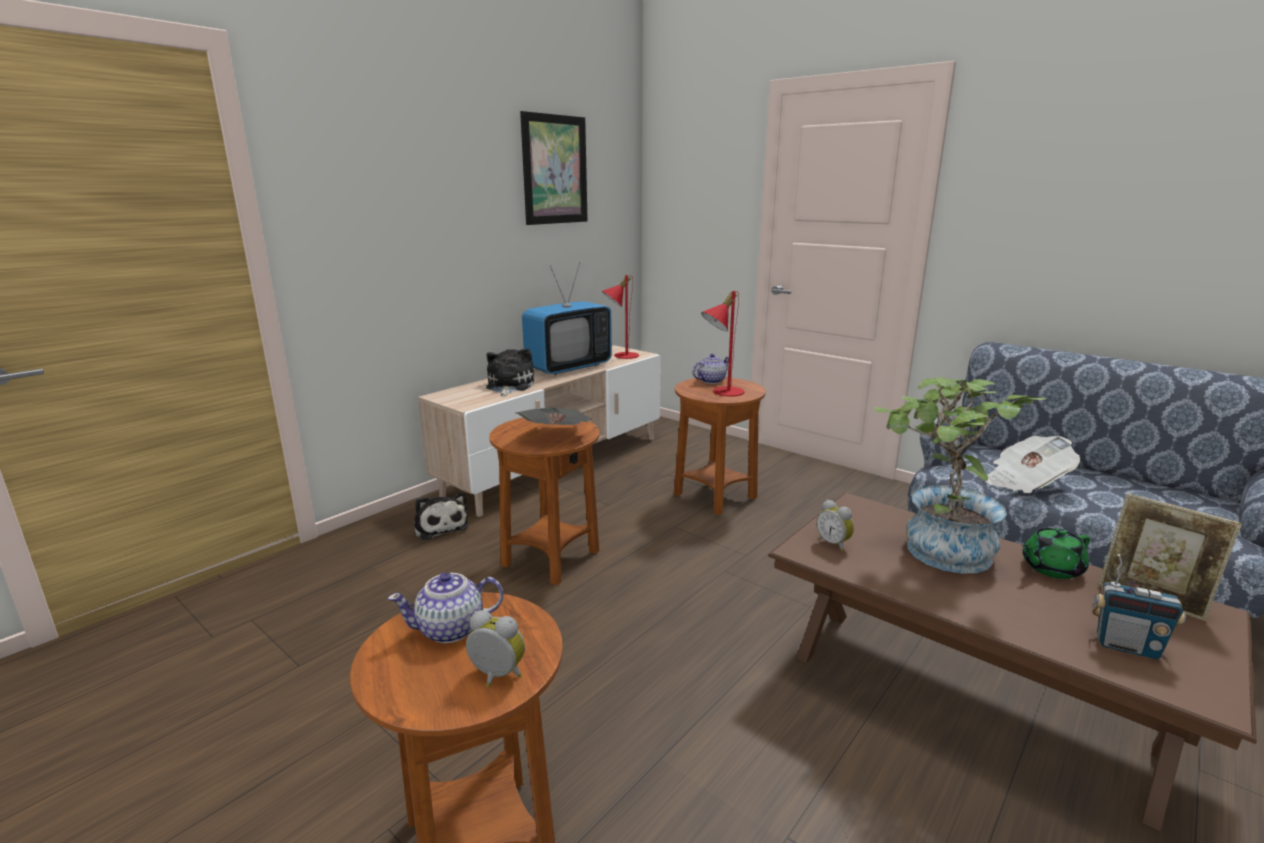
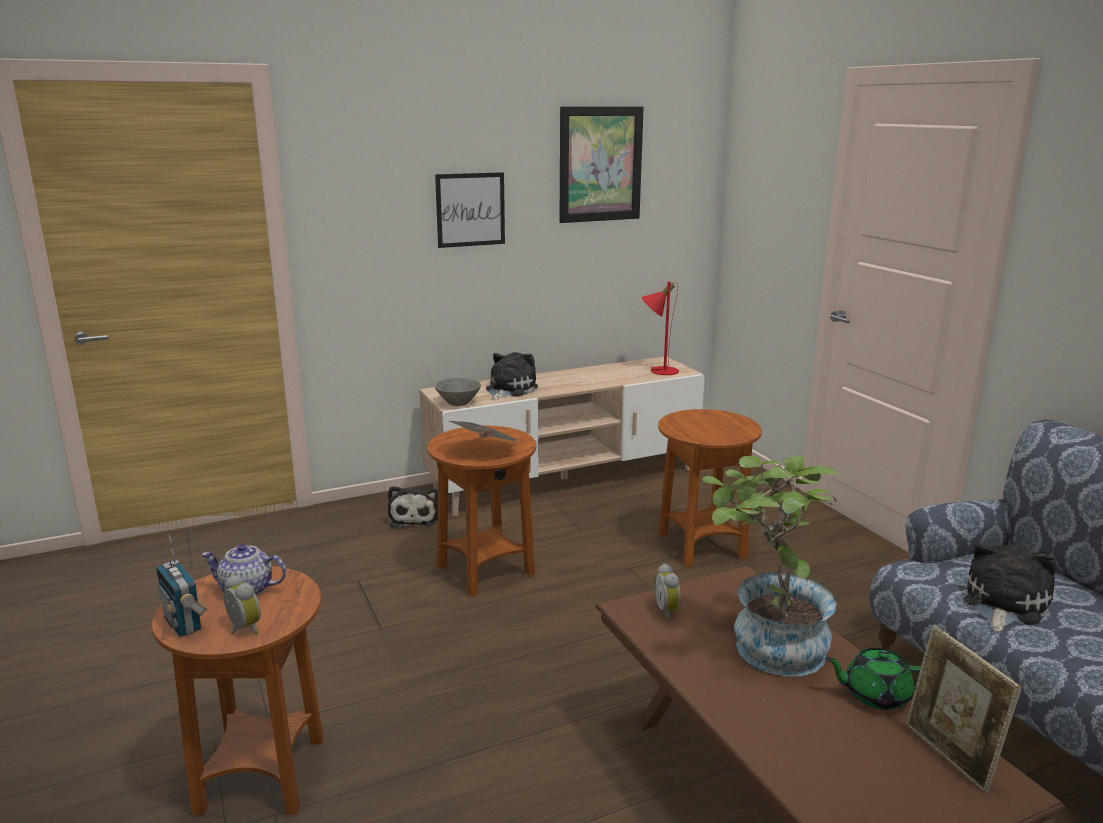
camera: 25 degrees right, 0 degrees up
(450, 210) = (470, 209): none -> picture
(472, 403) = (458, 403): none -> grey bowl
(568, 367) = (588, 377): television -> none
(710, 381) = (710, 415): teapot -> none
(722, 392) = (706, 430): red table lamp -> none
(1025, 482) = (1003, 604): newspaper -> plush toy
(1126, 646) = (849, 784): radio -> radio (184, 624)

